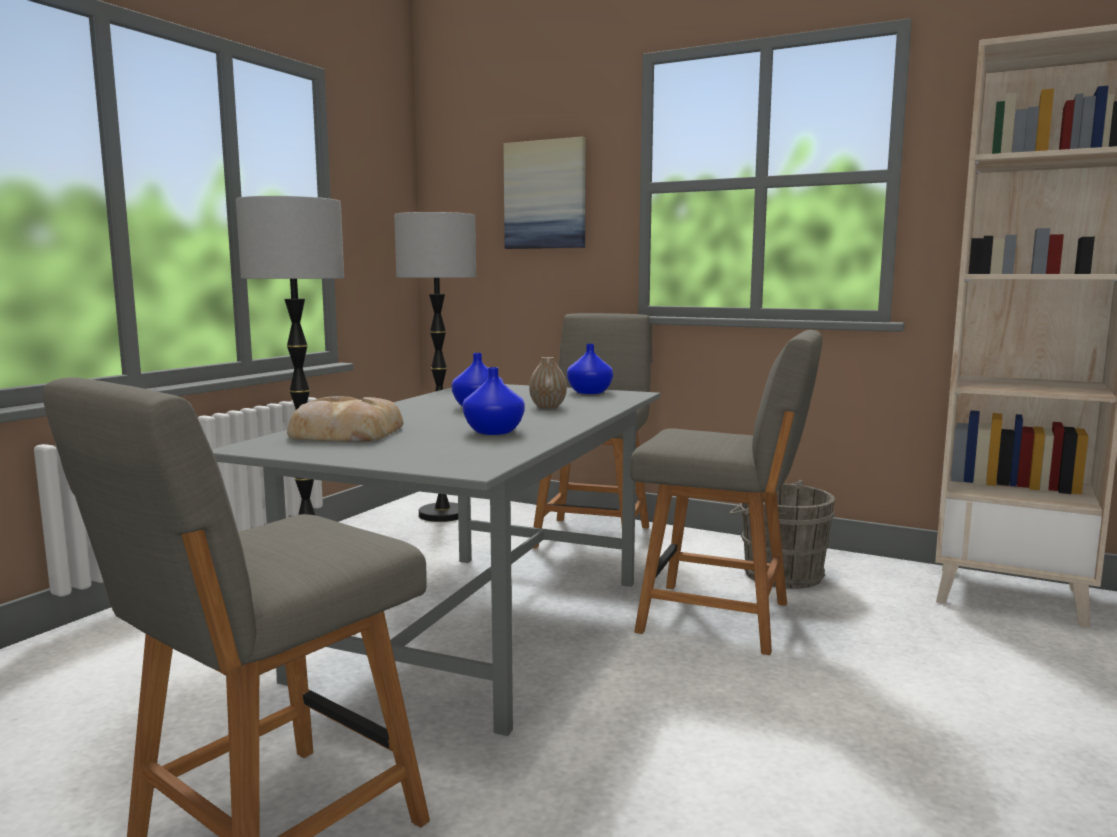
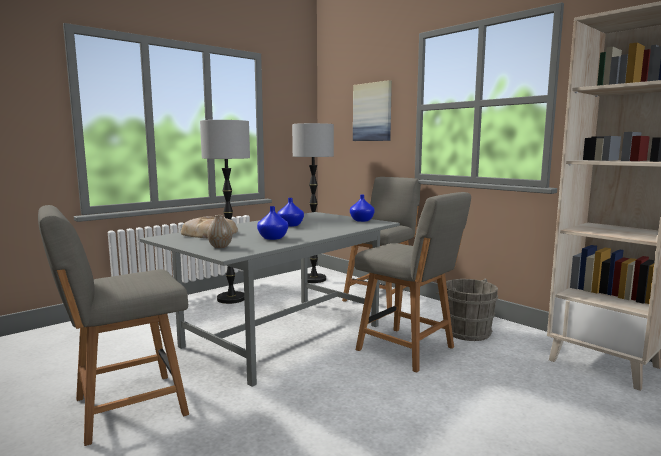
camera: 20 degrees right, 0 degrees up
(548, 407) = (324, 227): vase -> vase (220, 247)

